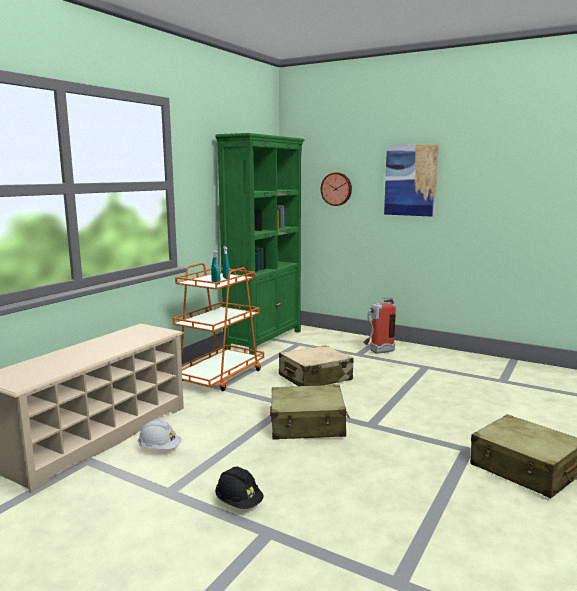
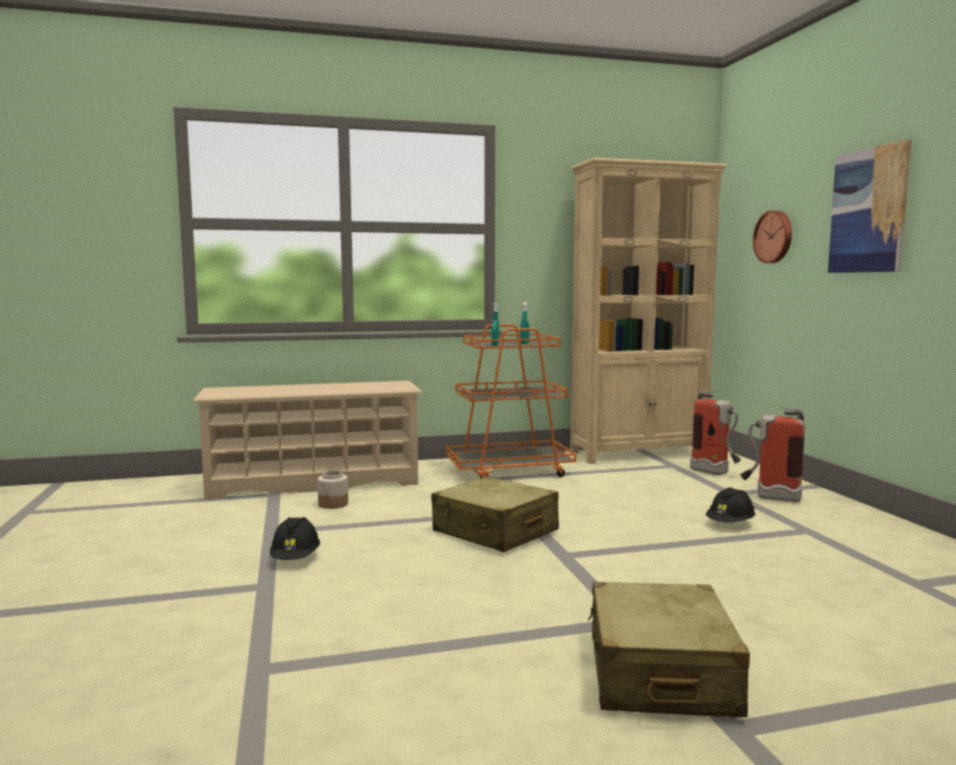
camera: 45 degrees right, 5 degrees down
(159, 448) = (333, 504): white hard hat -> jar
(264, 339) = (639, 453): green bookcase -> beige bookcase
(315, 378) = (609, 498): beige suitcase -> none
(327, 343) = (715, 473): none -> fire extinguisher
(394, 374) = (730, 524): none -> black hard hat

